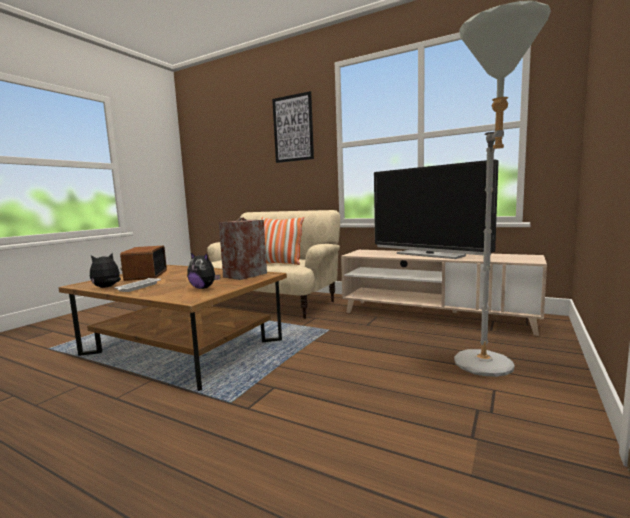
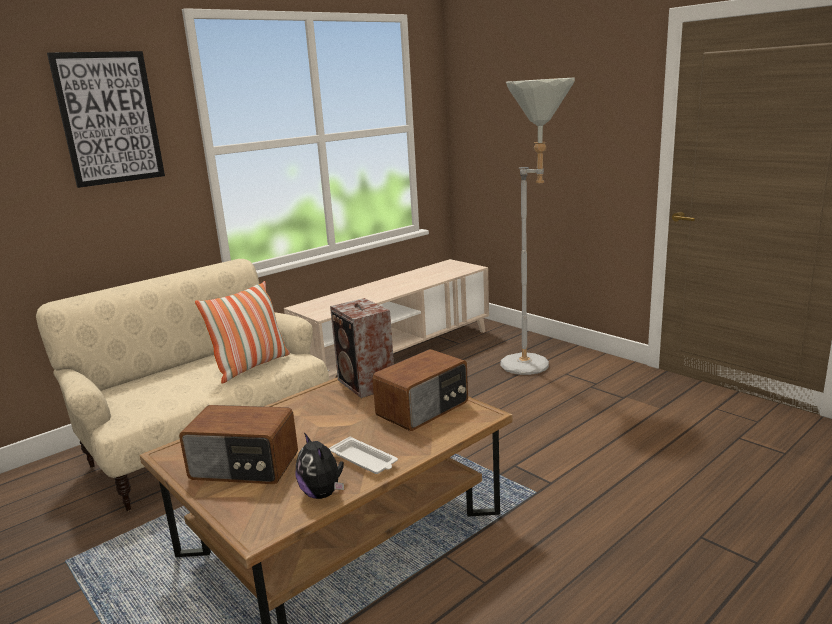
camera: 70 degrees left, 10 degrees up
(204, 288) = (424, 409): plush toy -> radio
(429, 255) = (387, 287): television -> none

